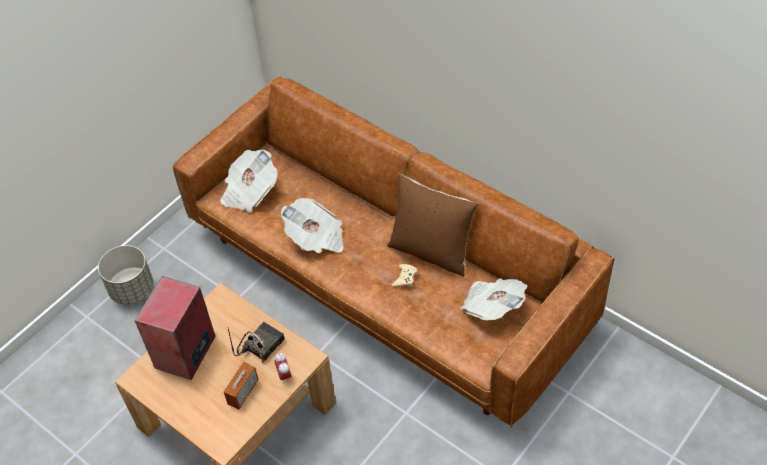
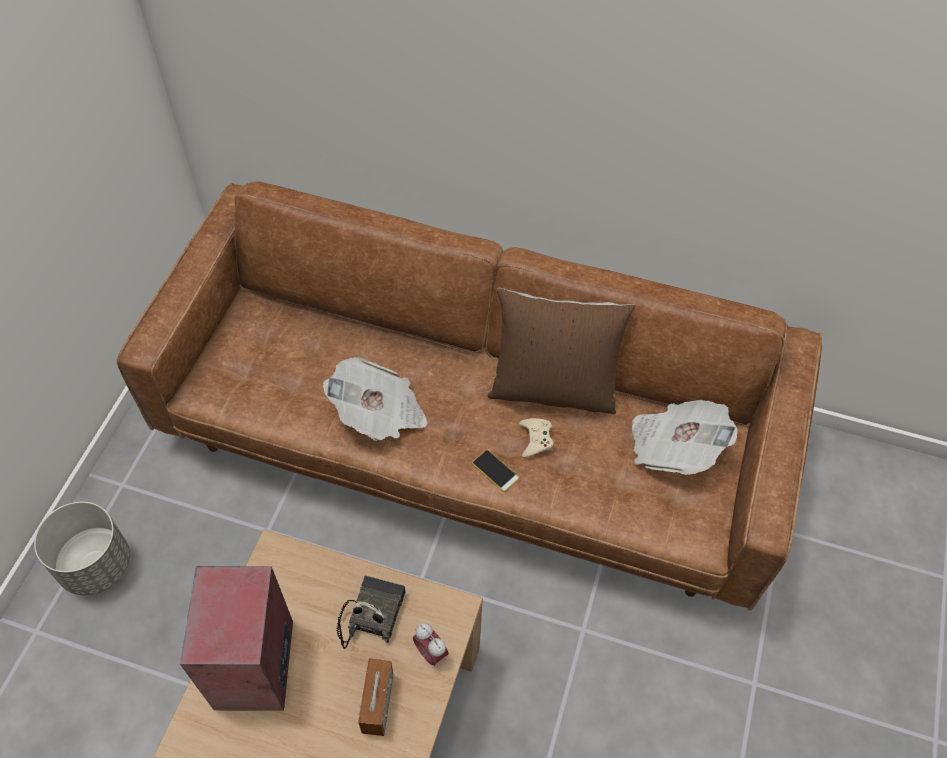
camera: 25 degrees left, 5 degrees up
(249, 192) = (246, 369): newspaper -> none
(371, 289) = (495, 471): none -> phone

